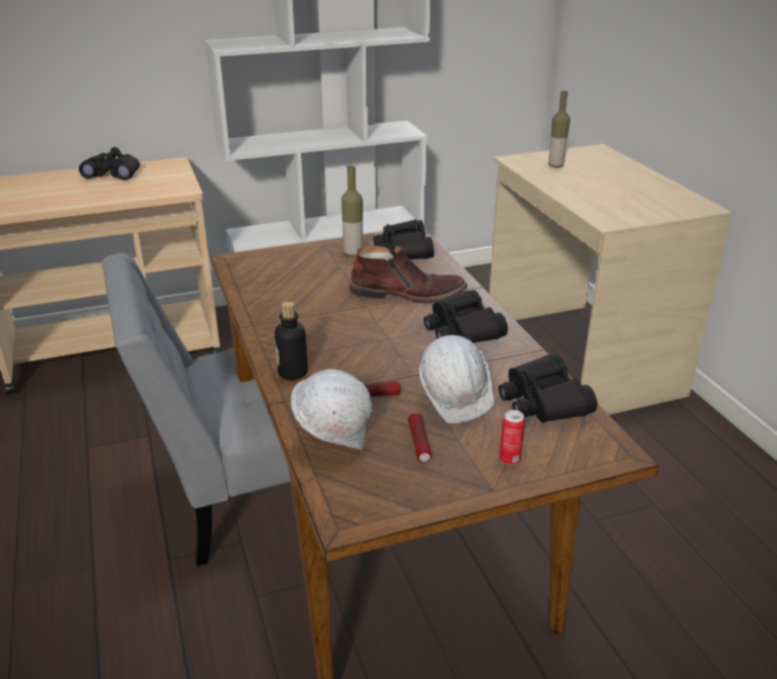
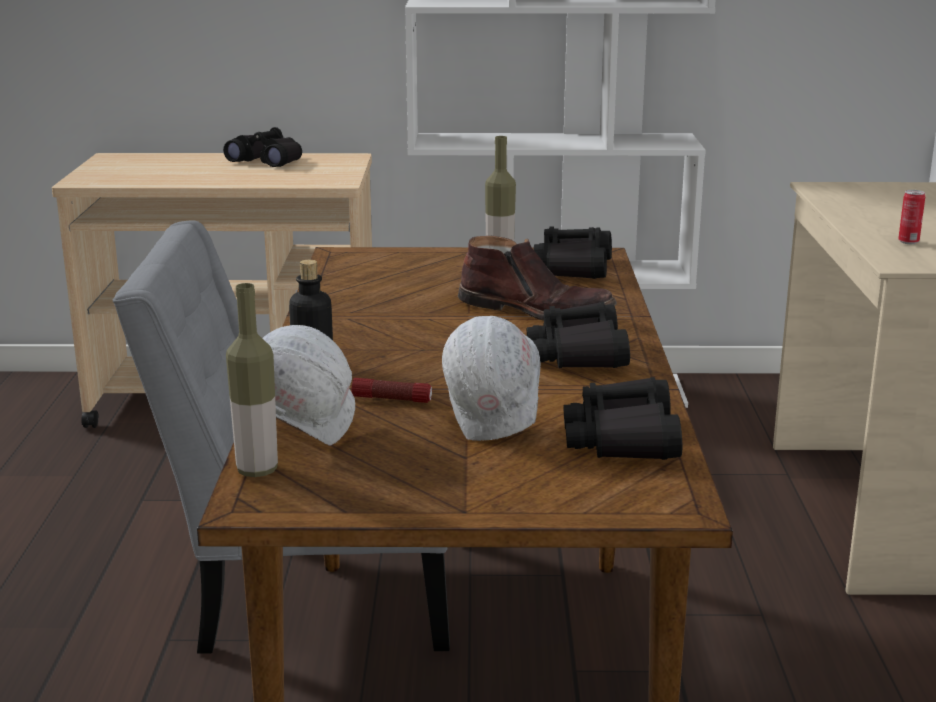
camera: 20 degrees right, 10 degrees down
(419, 443) = (410, 452): flashlight -> none
(509, 459) = (517, 487): can -> can (908, 242)
(555, 166) = (878, 198): bottle -> bottle (257, 470)

